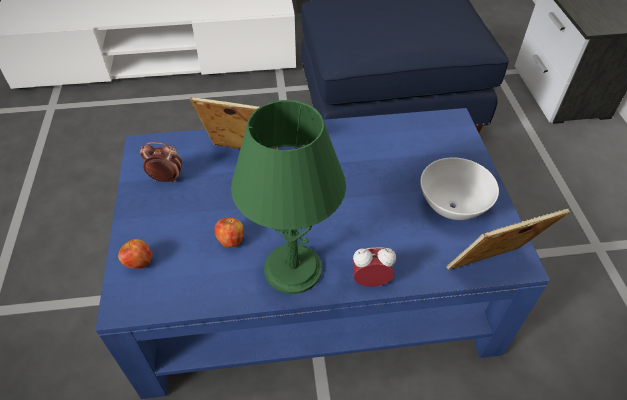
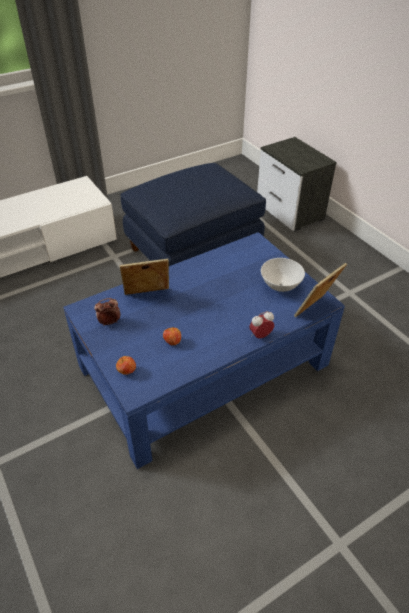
camera: 25 degrees left, 5 degrees down
(293, 268) = (216, 343): green table lamp -> none

